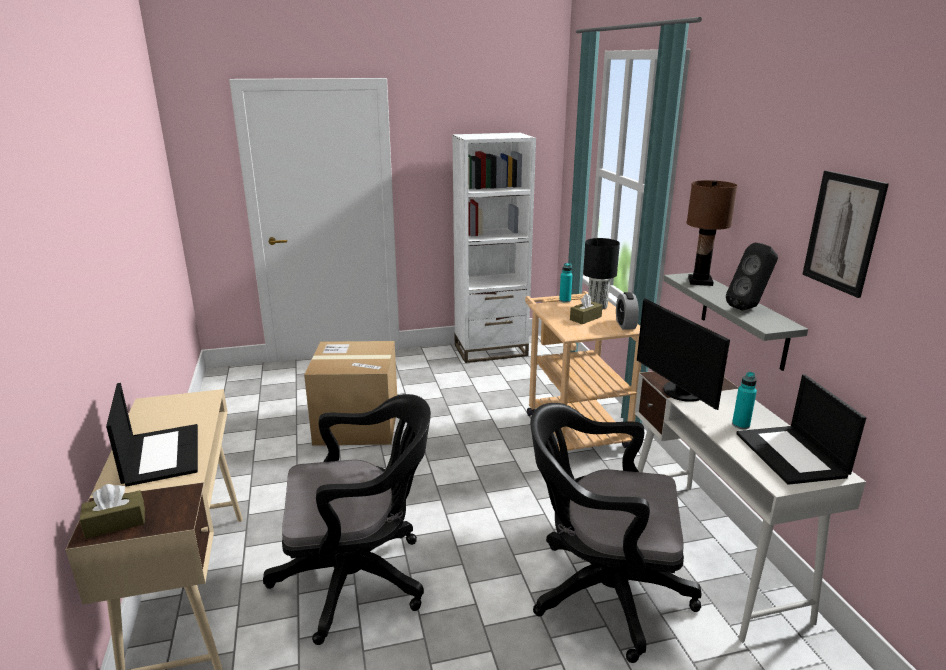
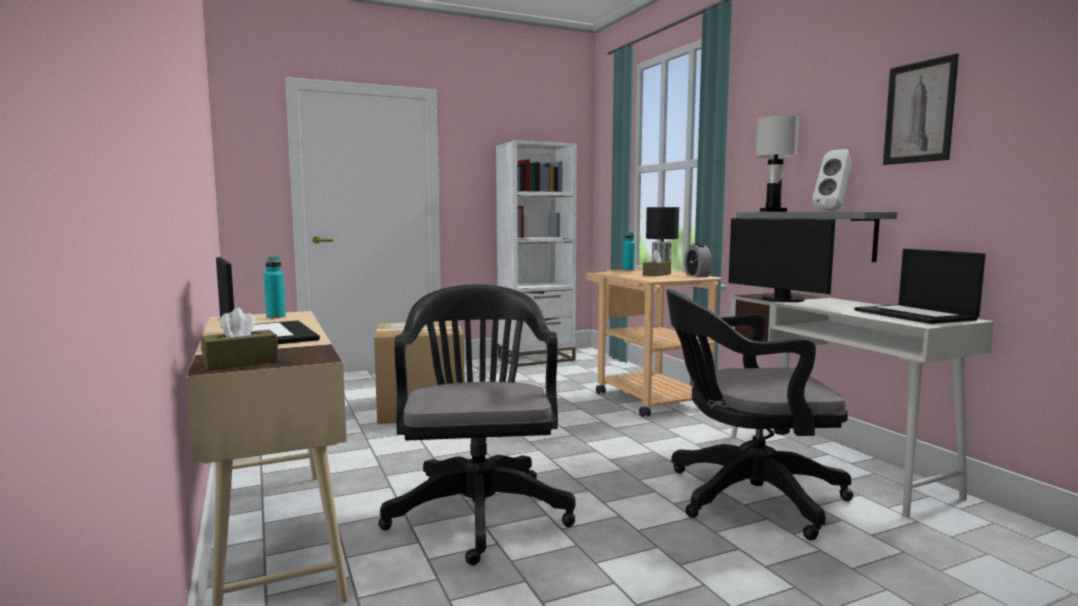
camera: 10 degrees left, 15 degrees down
(360, 578) = (479, 509): black office chair -> black office chair turned 75 degrees counterclockwise
(700, 281) = (773, 211): brown table lamp -> white table lamp
(740, 425) = (853, 307): turquoise bottle -> turquoise bottle (276, 317)
(749, 308) = (833, 211): black speaker -> white speaker

